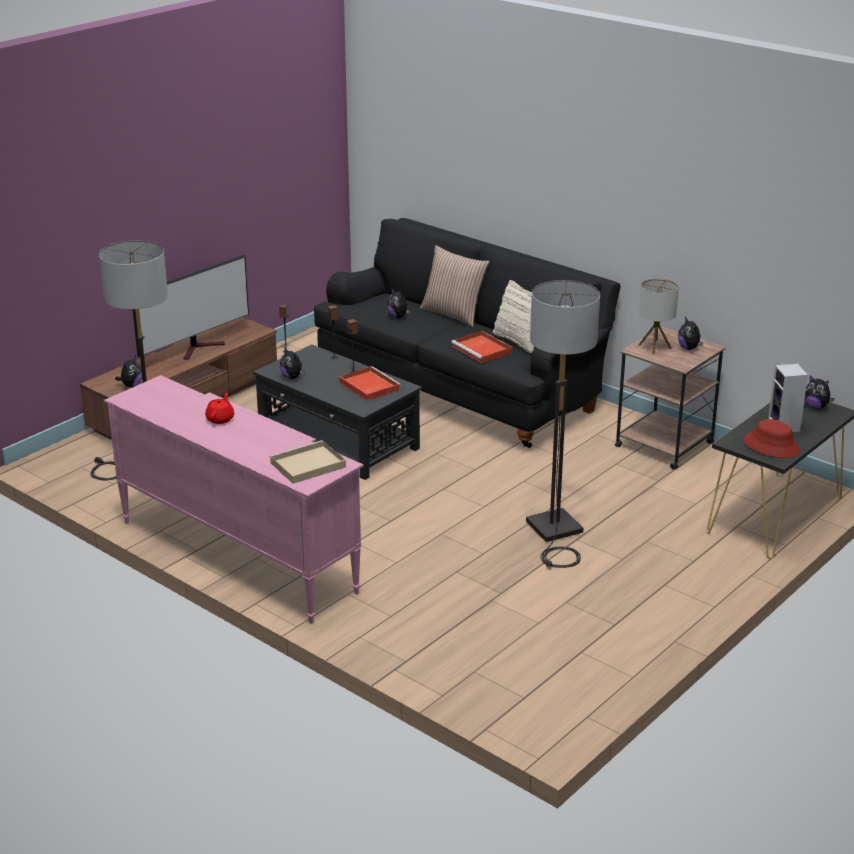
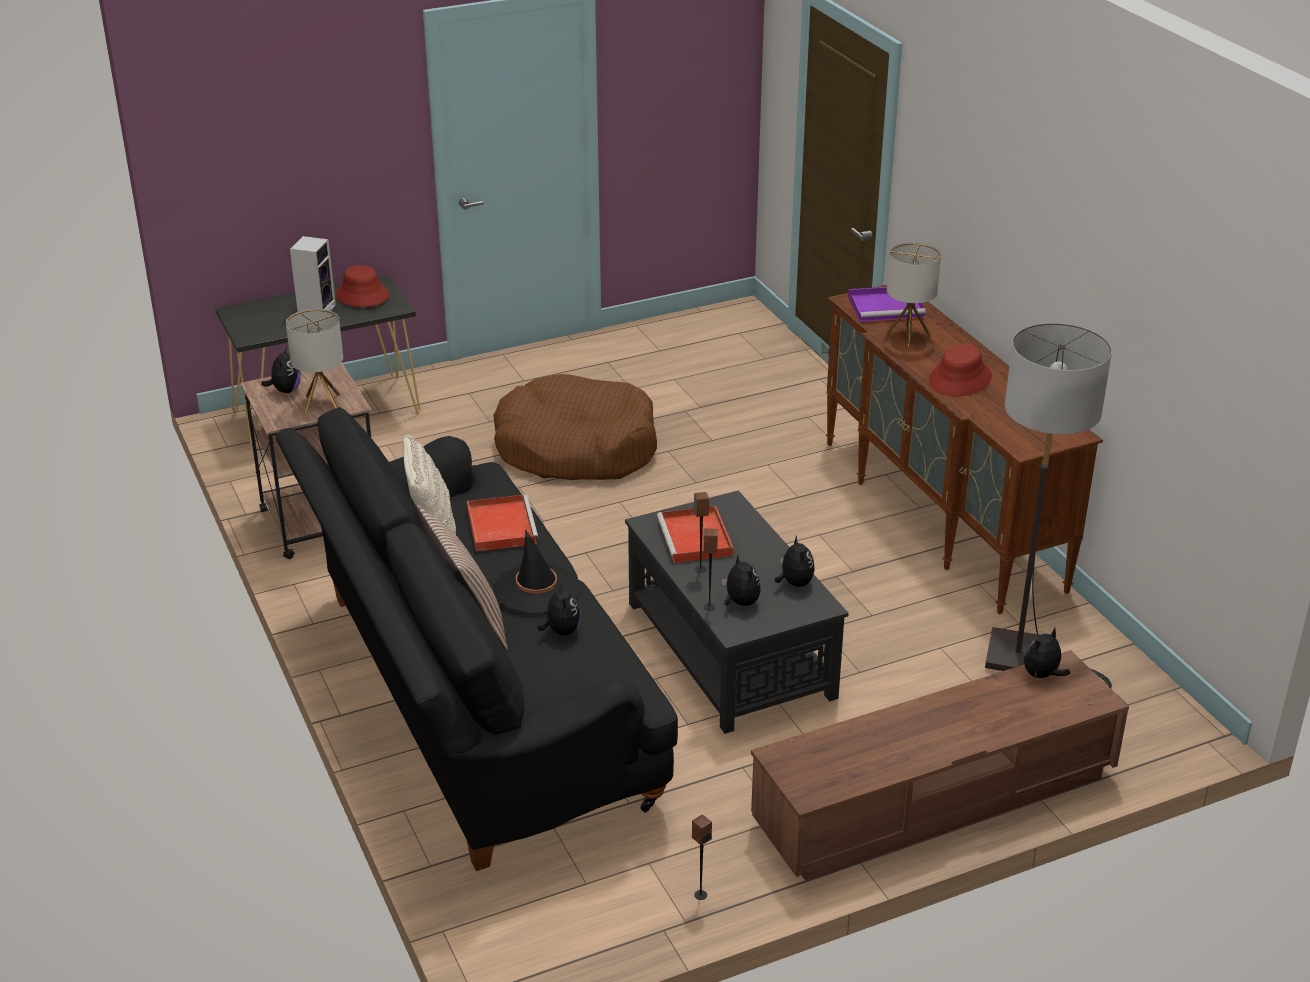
camera: 155 degrees left, 5 degrees up
(200, 348) = (905, 738): television -> none
(220, 419) = (960, 379): red teapot -> red hat
(238, 555) = (938, 515): pink cabinet -> brown cabinet
(277, 444) = (907, 335): none -> table lamp
(307, 465) = (887, 307): beige tray -> purple tray
(429, 329) = (536, 590): none -> black hat
(555, 537) = (576, 448): floor lamp -> brown dog bed
(816, 407) = (247, 321): plush toy -> plush toy (740, 603)

